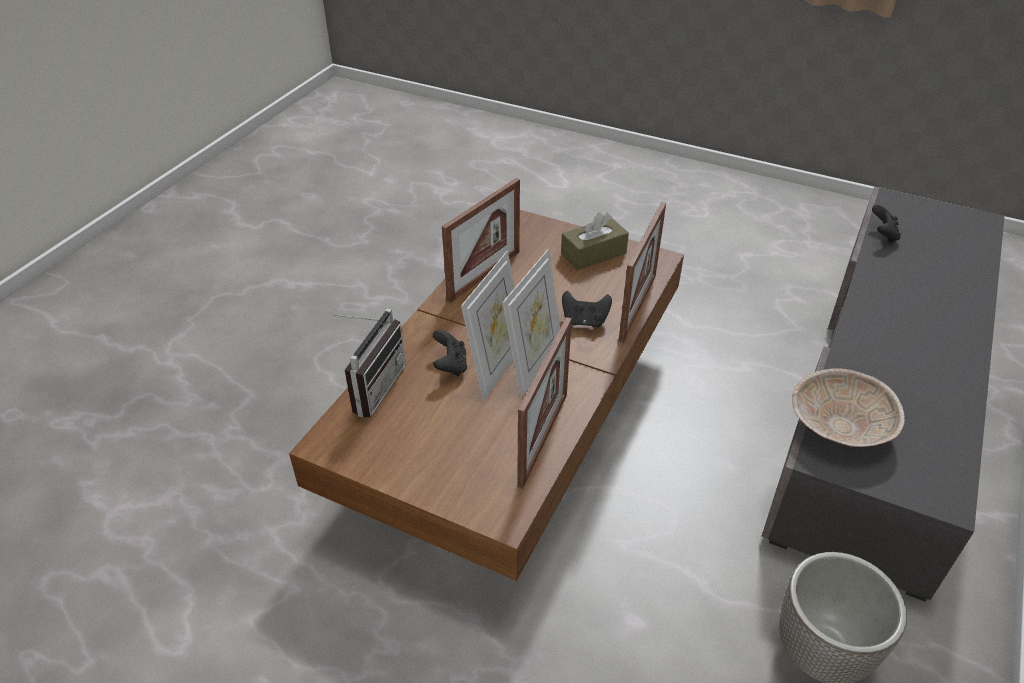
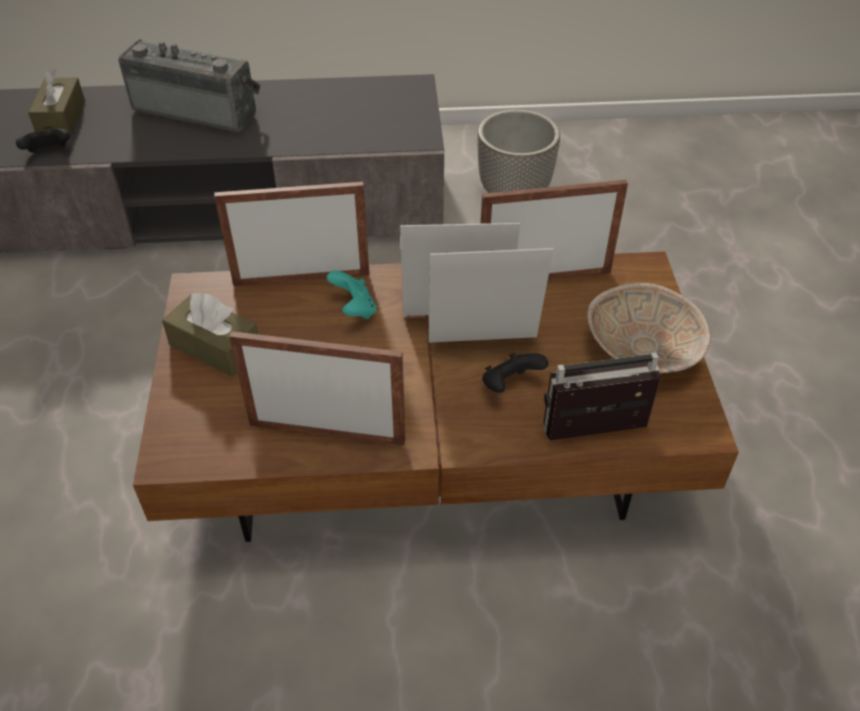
camera: 120 degrees left, 5 degrees up
(585, 321) = (354, 309): black game controller -> turquoise game controller
(838, 426) = (376, 136): beige bowl -> beige bowl (643, 350)
(934, 324) = (198, 109): none -> radio
(939, 249) = (61, 119): none -> brown tissue box

